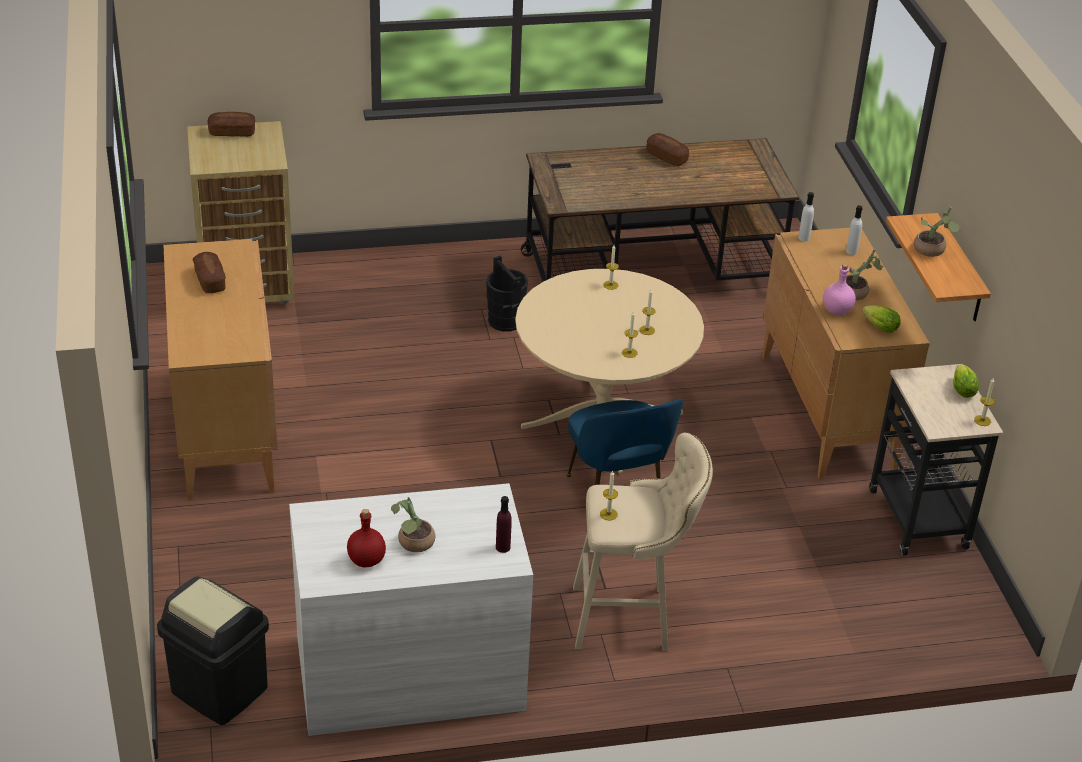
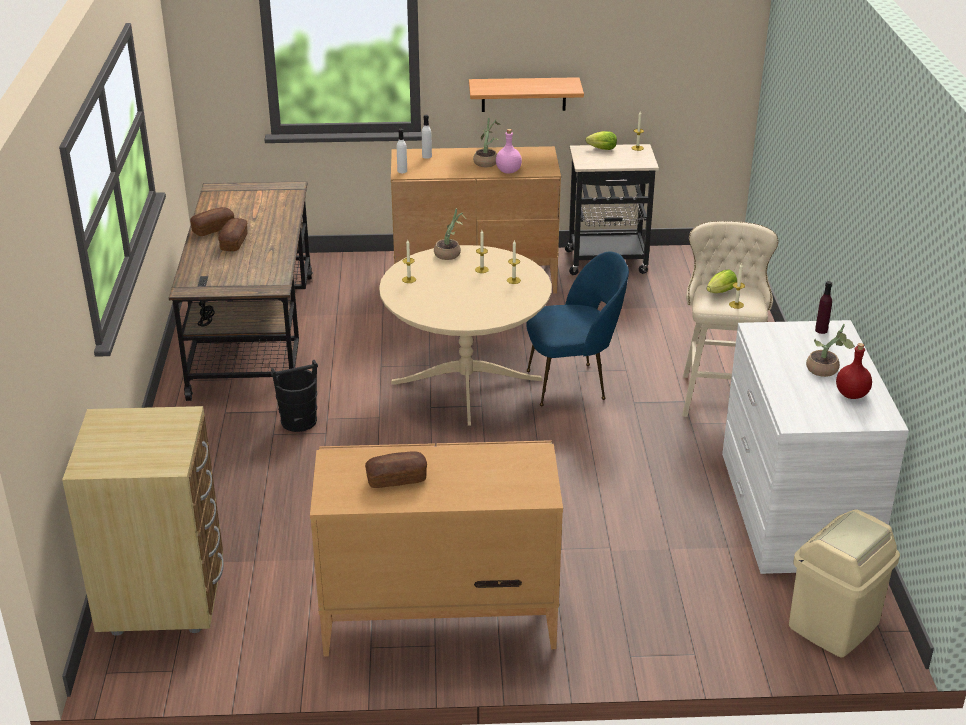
camera: 80 degrees left, 5 degrees down
(219, 691) = (834, 626): black trash can -> beige trash can
(232, 132) = (97, 444): bread -> bread (234, 242)
(878, 327) = (532, 160): lettuce -> lettuce (719, 293)
(932, 251) = (522, 87): potted plant -> potted plant (450, 254)

